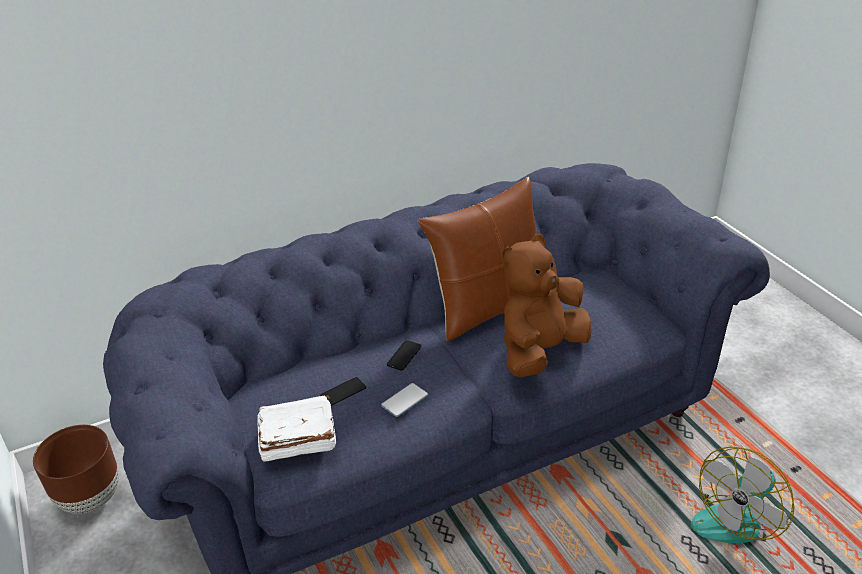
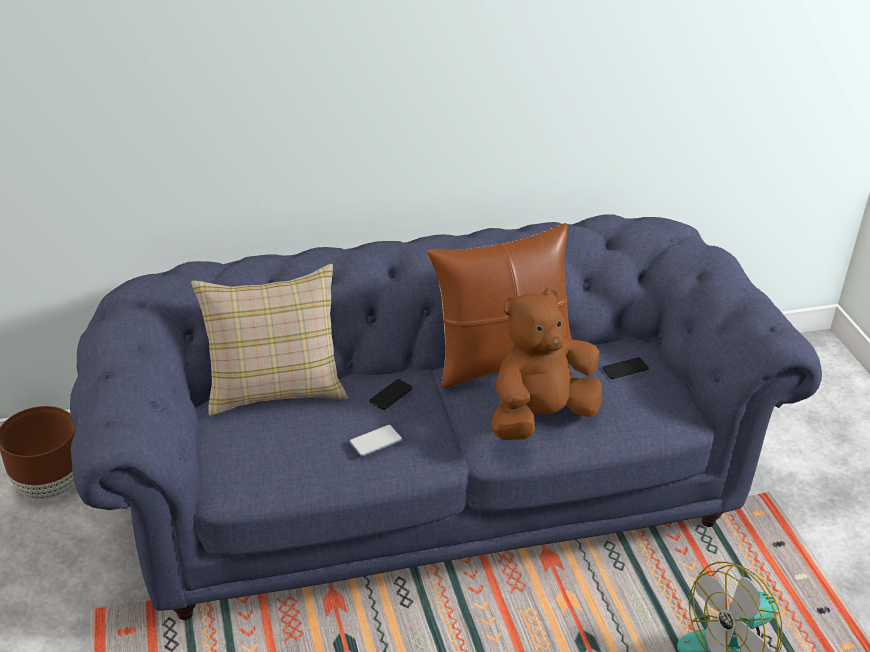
camera: 10 degrees right, 0 degrees up
(295, 366) = (275, 385): none -> beige pillow
(297, 439) = (253, 459): white book -> none
(343, 392) = (315, 420): phone -> phone (625, 369)

